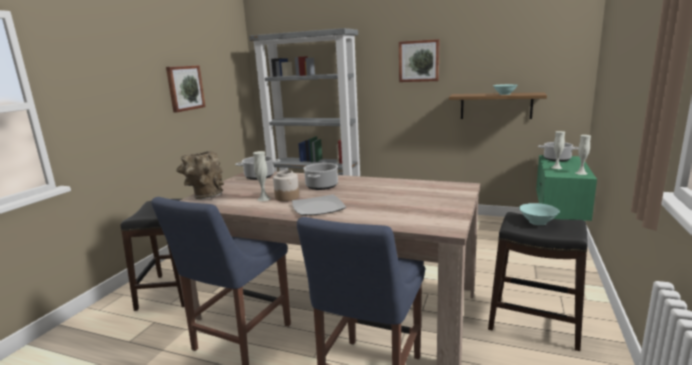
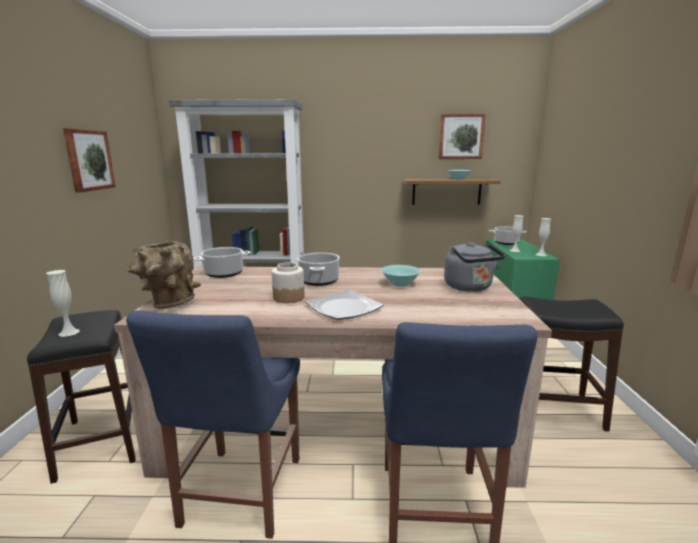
camera: 20 degrees left, 0 degrees up
(264, 199) = (259, 301): white vase -> white vase (69, 332)
(419, 61) = (369, 142): picture -> picture (461, 137)
(439, 199) = (470, 287): none -> grey kettle
(538, 222) = (562, 304): turquoise bowl -> turquoise bowl (400, 284)

